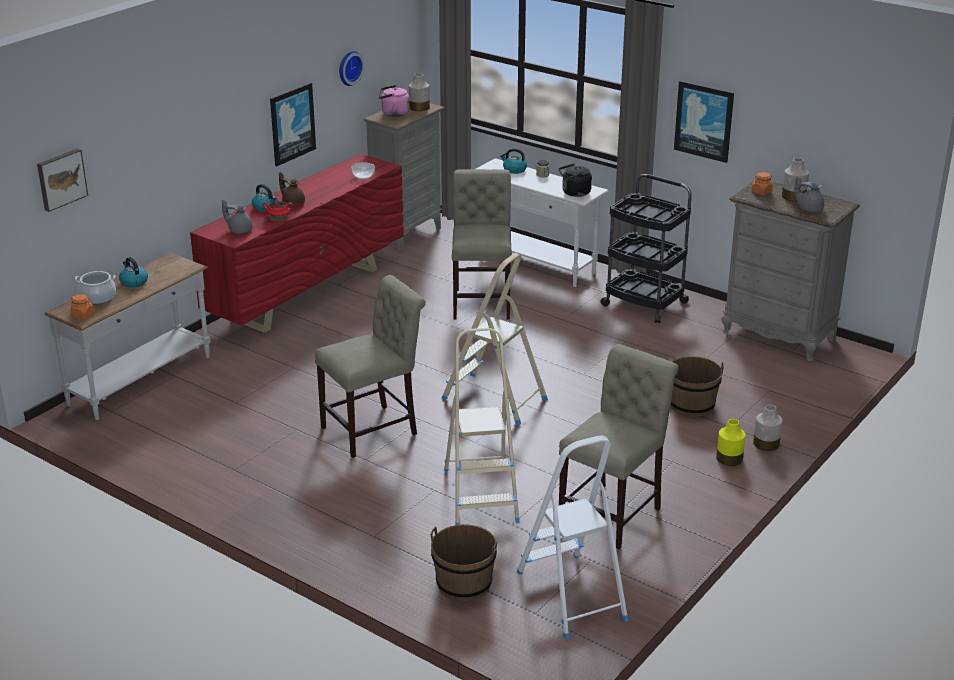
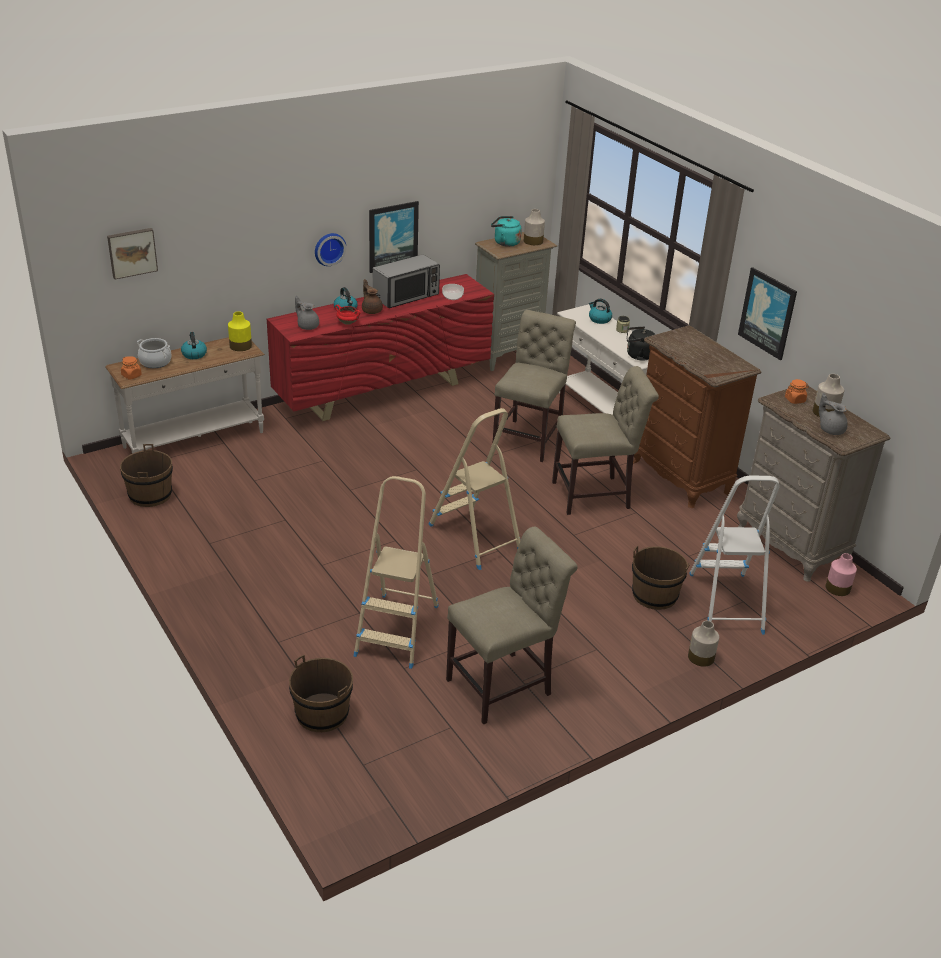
camera: 20 degrees right, 5 degrees up
(134, 442) = (150, 495): none -> brown bucket
(317, 184) = (406, 296): none -> microwave
(349, 67) = (464, 192): wall clock -> wall clock (329, 248)
(374, 429) = (350, 538): beige chair -> beige chair (595, 495)
(393, 113) = (505, 242): pink kettle -> turquoise kettle
(570, 594) = (408, 755): white step ladder -> white step ladder (725, 601)
(643, 304) = (679, 478): black cart -> brown dresser
(729, 458) = (653, 662): yellow vase -> yellow vase (240, 346)
(839, 359) = (837, 587): none -> pink vase

